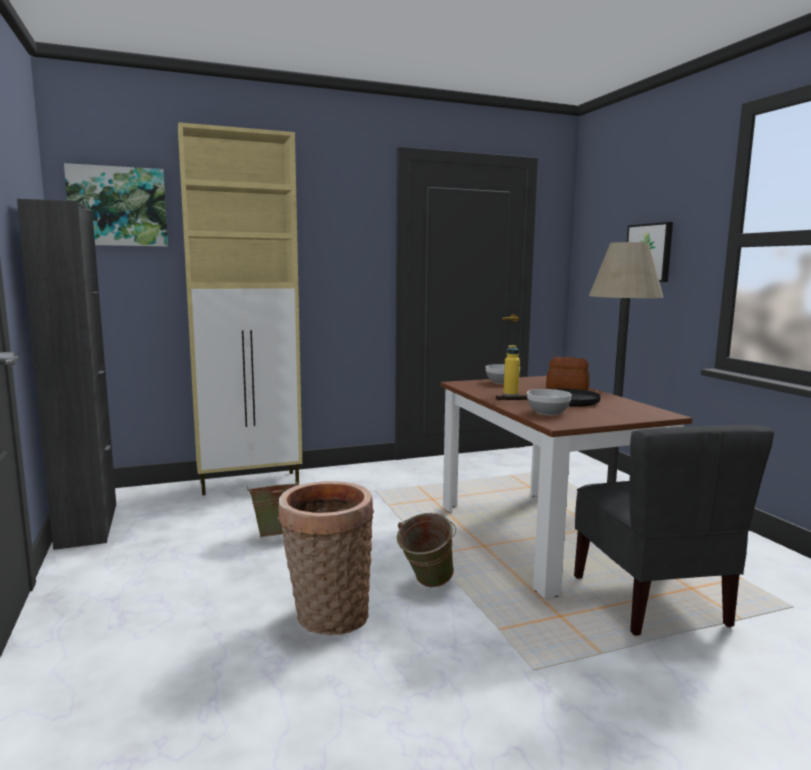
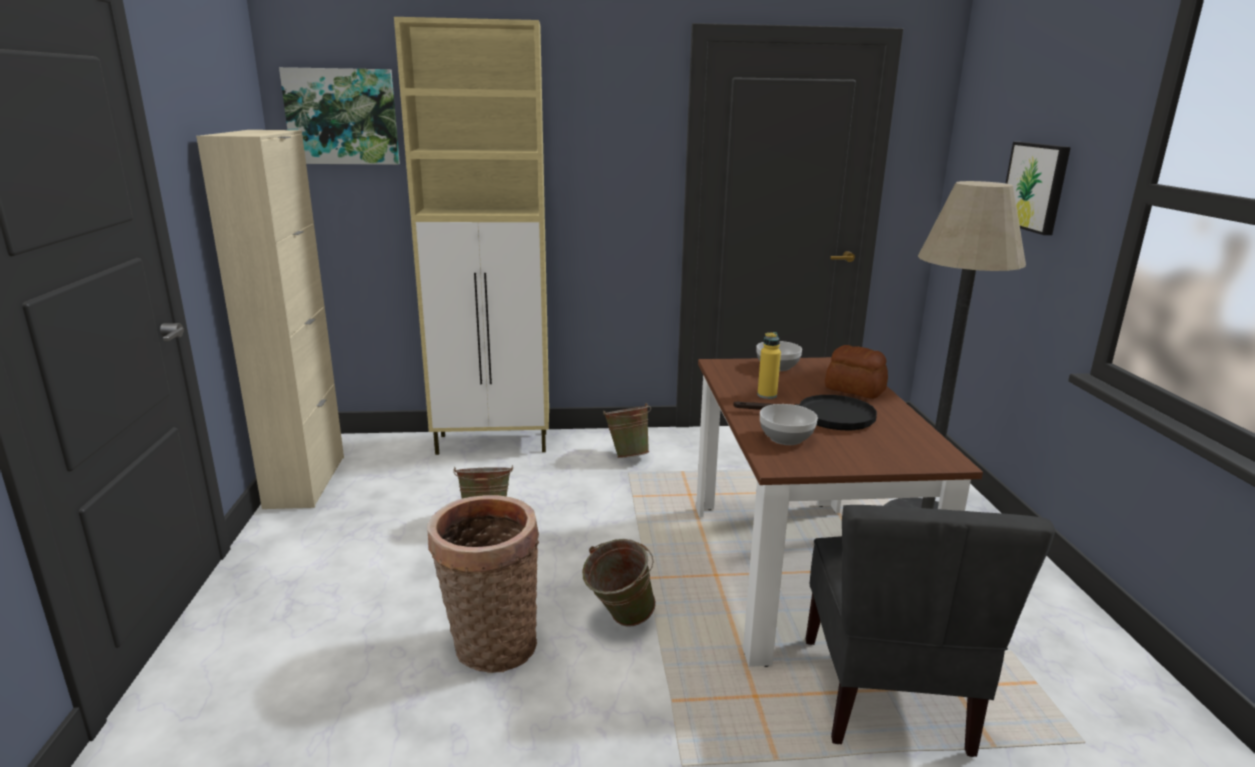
camera: 15 degrees right, 10 degrees up
(87, 525) = (305, 481): black cabinet -> beige cabinet
(368, 480) = (627, 455): none -> green bucket

